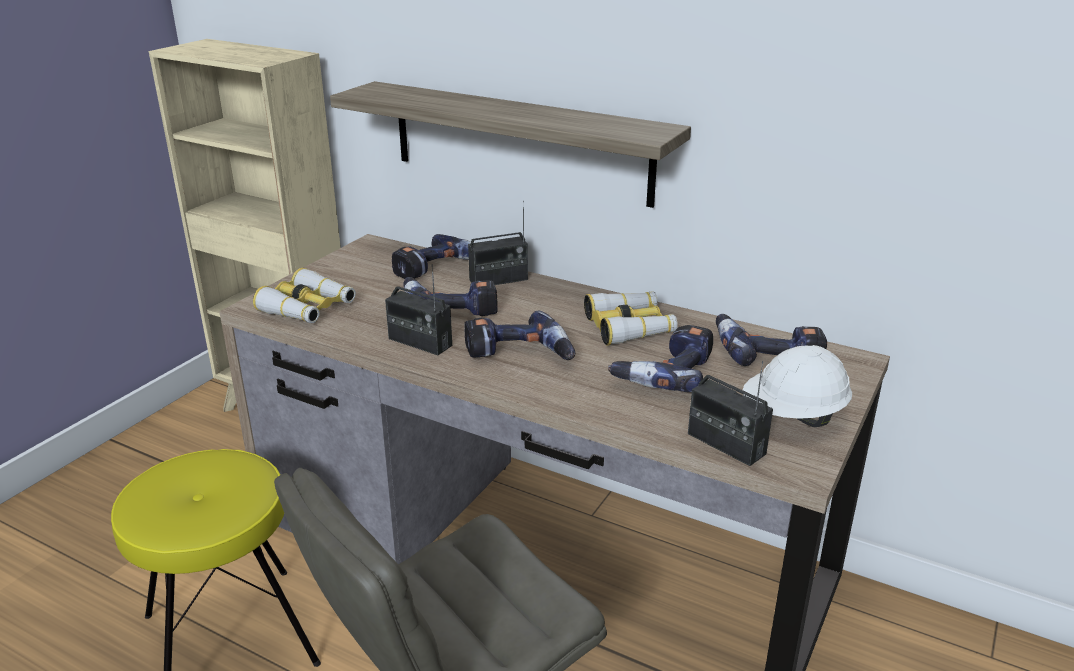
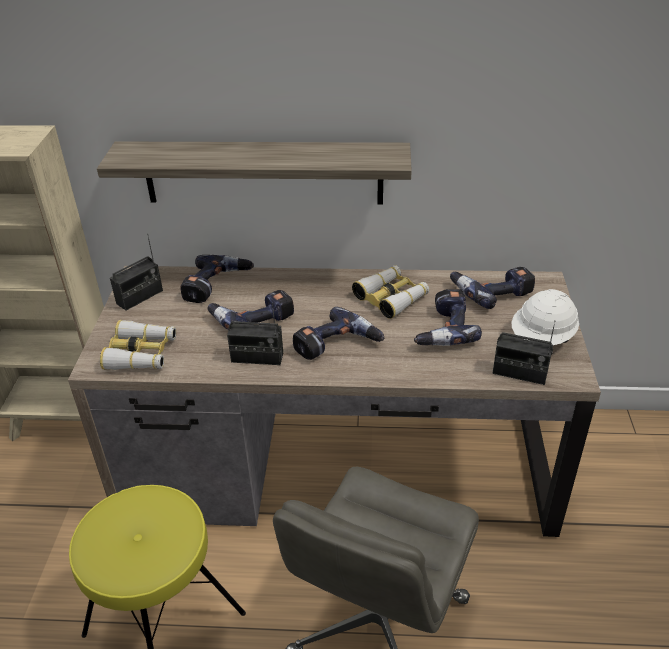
camera: 25 degrees left, 10 degrees up
(498, 280) = (267, 282): radio -> radio (140, 297)

